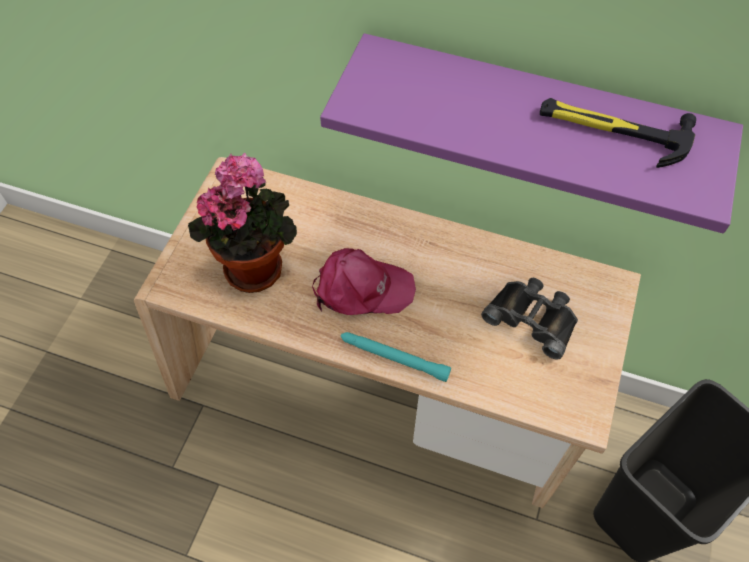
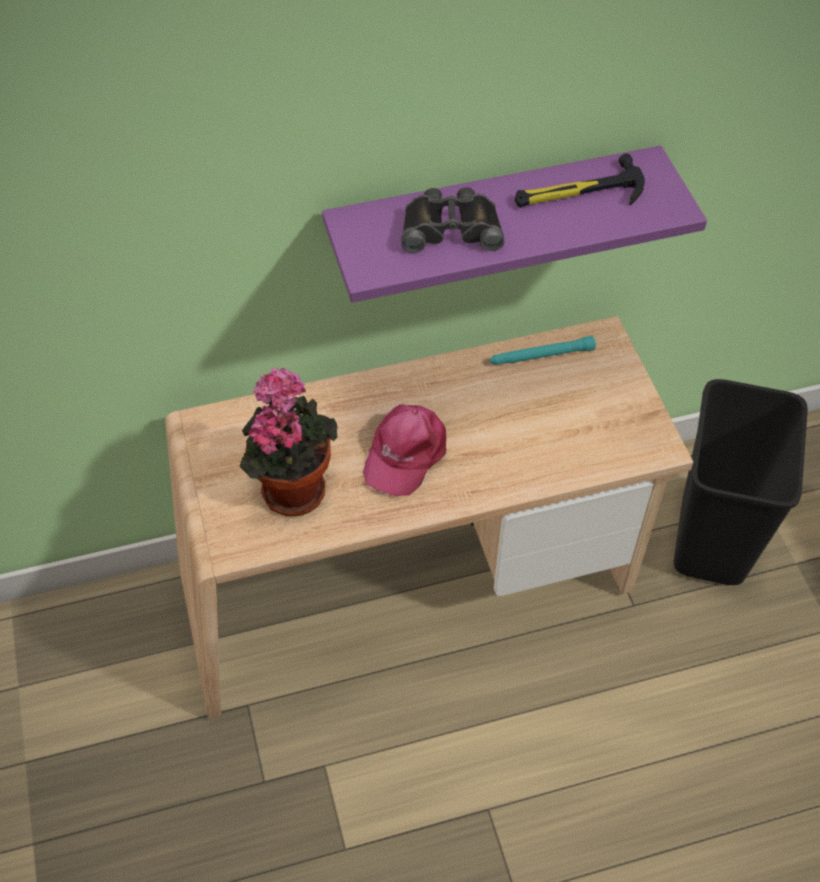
camera: 35 degrees left, 5 degrees down
(361, 289) = (405, 453): pink cap -> pink cap turned 150 degrees clockwise
(393, 358) = (479, 492): turquoise flashlight -> turquoise flashlight (541, 356)
(532, 318) = (563, 396): black binoculars -> black binoculars (451, 227)

